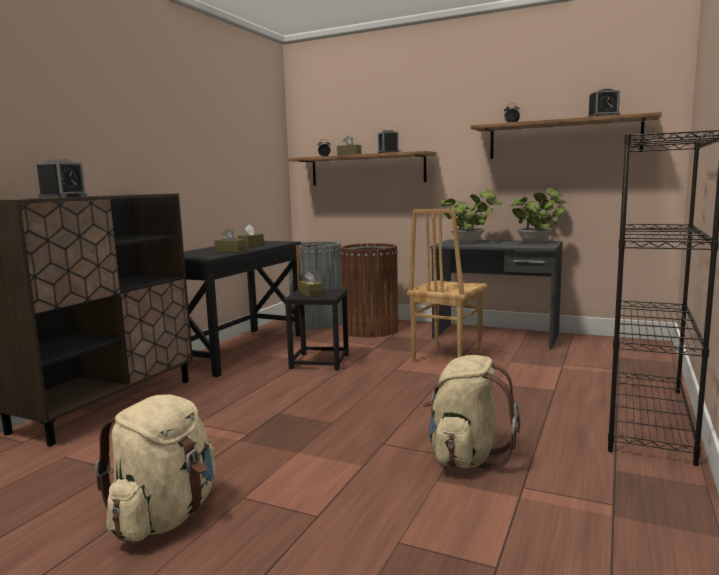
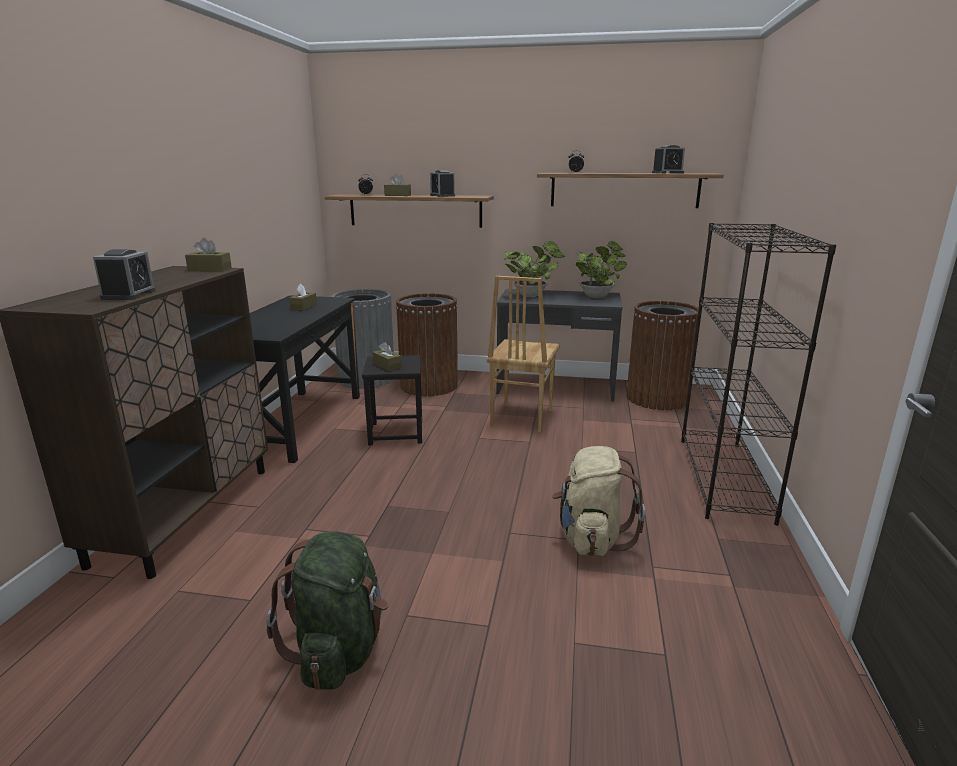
camera: 15 degrees left, 10 degrees up
(165, 517) = (339, 650): beige backpack -> green backpack
(230, 251) = (290, 320): brown tissue box -> brown tissue box (210, 269)
(602, 349) = (657, 398): none -> brown trash can

